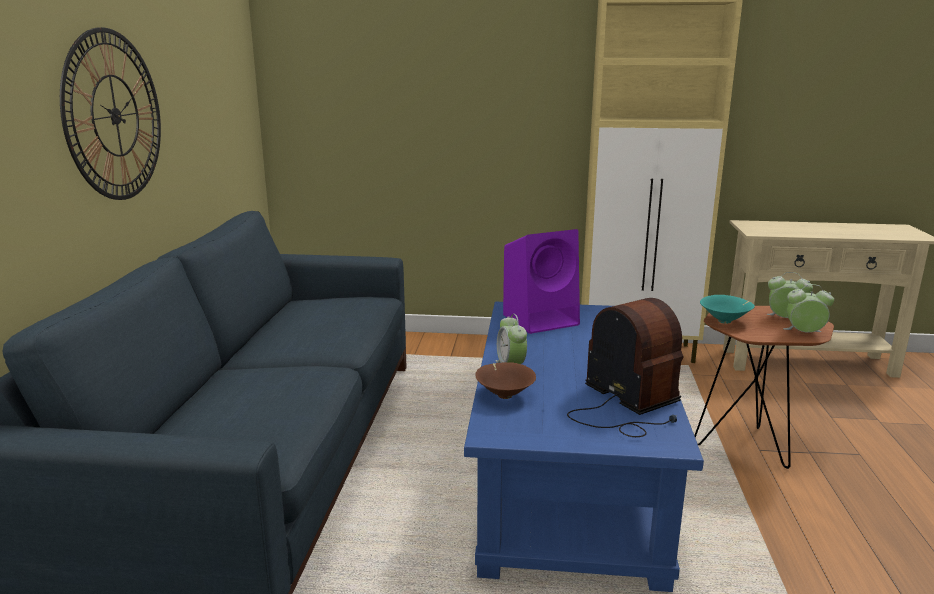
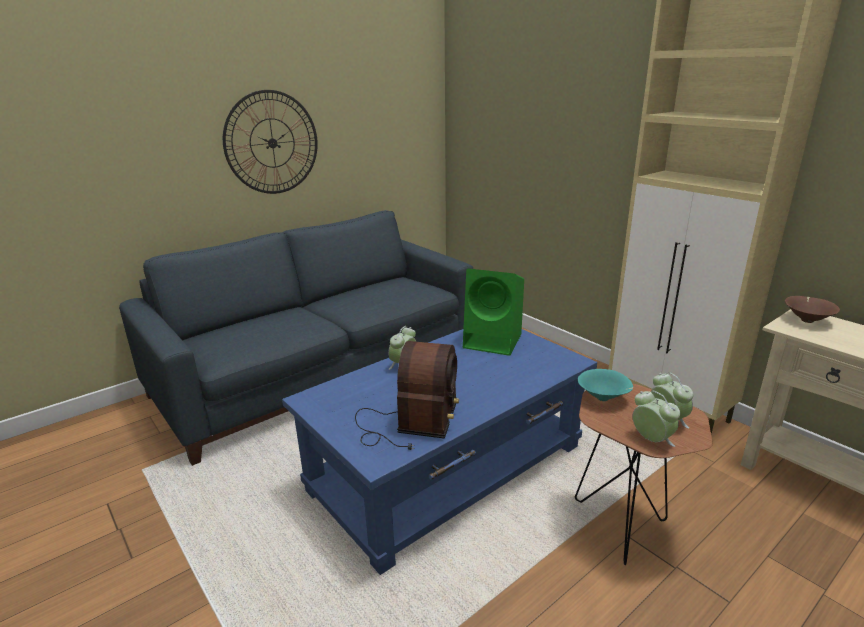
camera: 45 degrees right, 5 degrees up
(504, 395) = (361, 380): brown bowl -> brown bowl (807, 320)
(542, 319) = (494, 341): purple speaker -> green speaker

